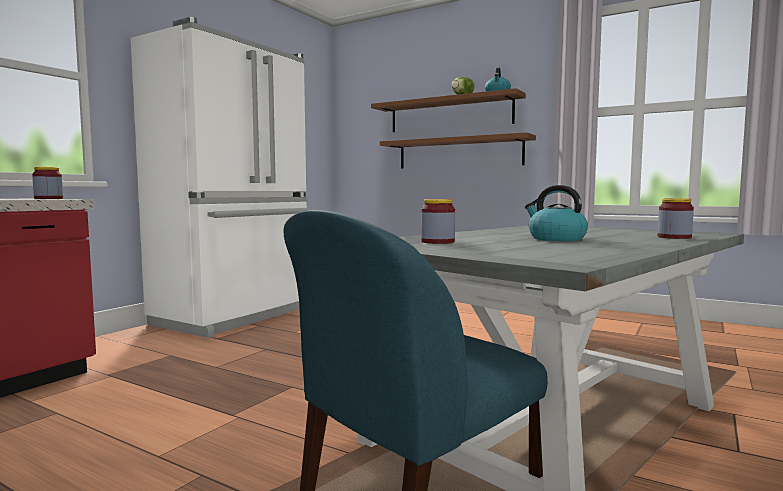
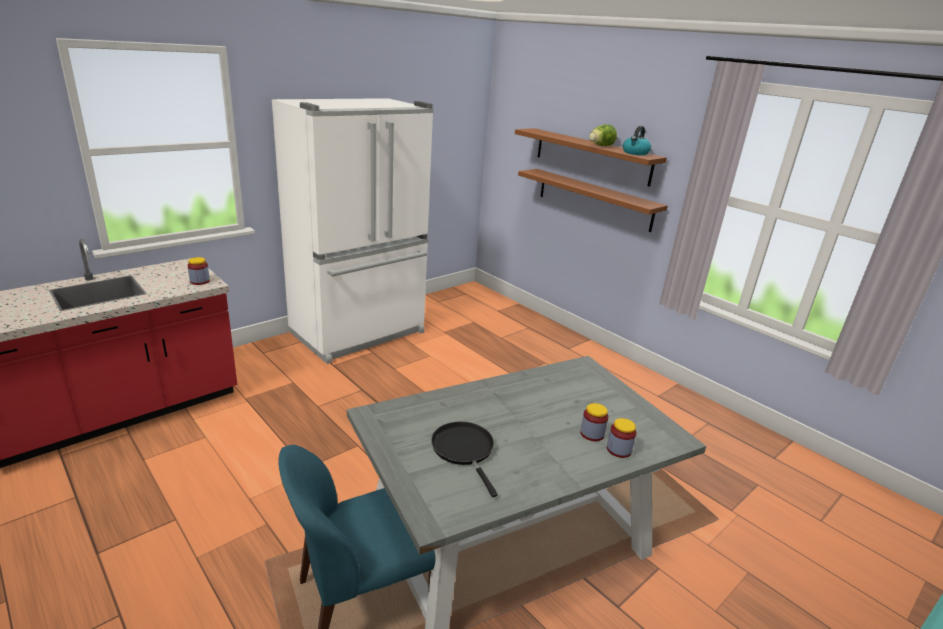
camera: 15 degrees right, 20 degrees up
(437, 242) = (420, 425): jar -> jar (592, 434)
(516, 244) = (464, 450): none -> black frying pan
(555, 239) = (517, 433): kettle -> none

